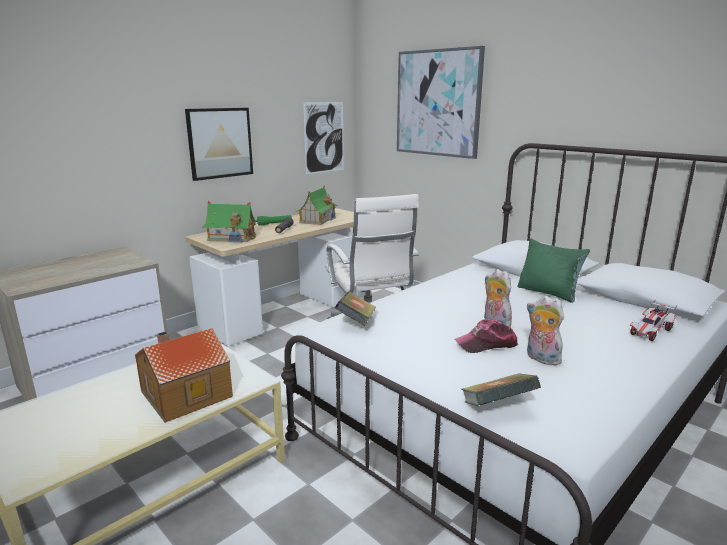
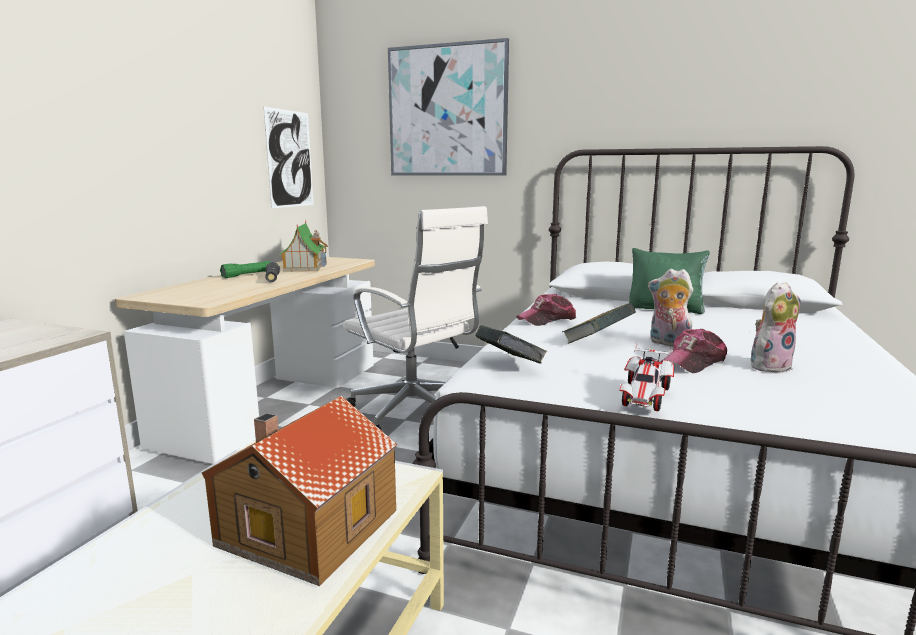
camera: 25 degrees left, 5 degrees down
(220, 143) = (159, 151): picture -> none
(232, 237) = (201, 293): toy house -> none
(437, 288) = (547, 320): none -> cap
(497, 408) = (822, 421): book -> book (597, 342)
(541, 359) = (769, 366): plush toy -> plush toy turned 135 degrees clockwise
(650, 332) = (812, 327): toy car -> toy car (645, 396)

